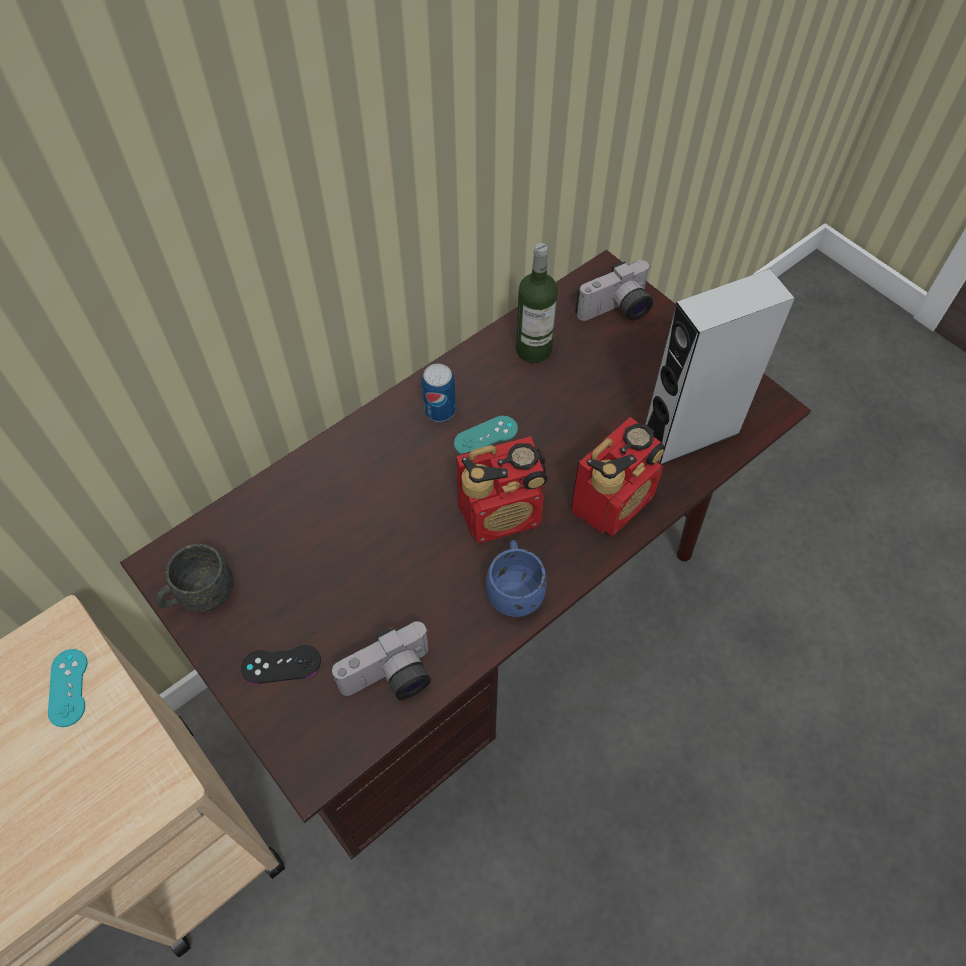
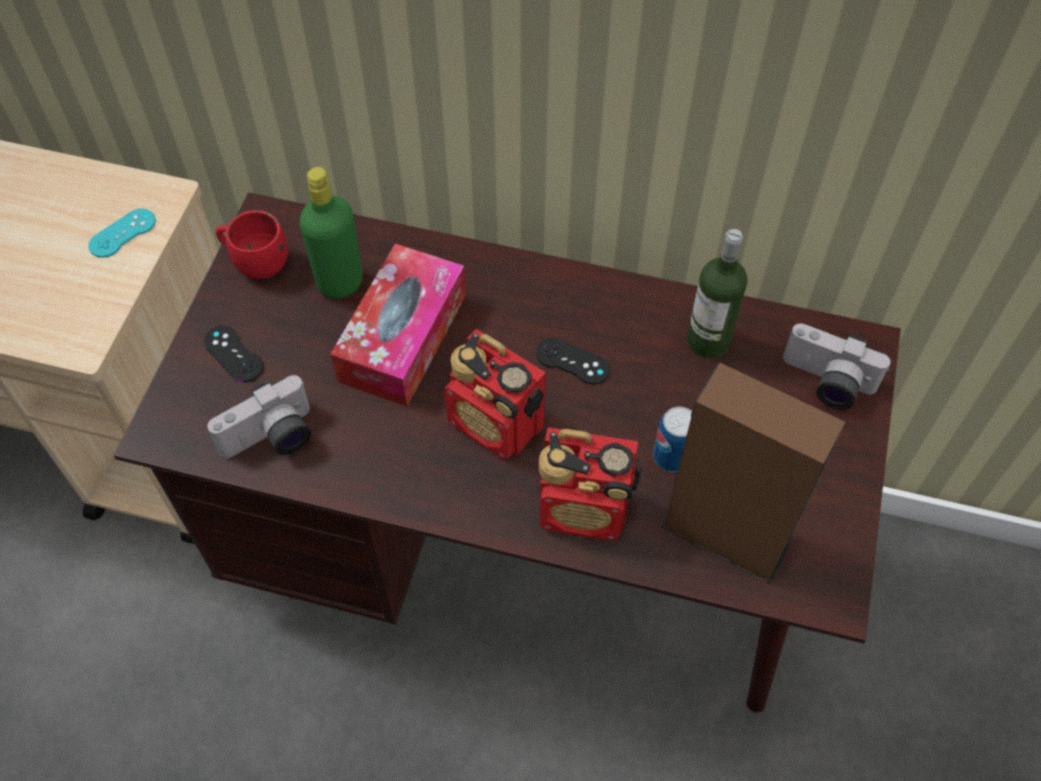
camera: 55 degrees right, 0 degrees up
(200, 596) = (255, 261): grey mug -> red mug
(280, 545) = (340, 282): none -> green bottle
(372, 531) = (403, 337): none -> tissue box
(391, 679) = (272, 439): camera -> camera turned 60 degrees counterclockwise
(440, 410) = (570, 309): can -> can (672, 456)
(486, 436) = (572, 361): turquoise game controller -> black game controller
(514, 589) = (426, 481): blue mug -> none
(690, 435) = (725, 536): grey speaker -> brown speaker

